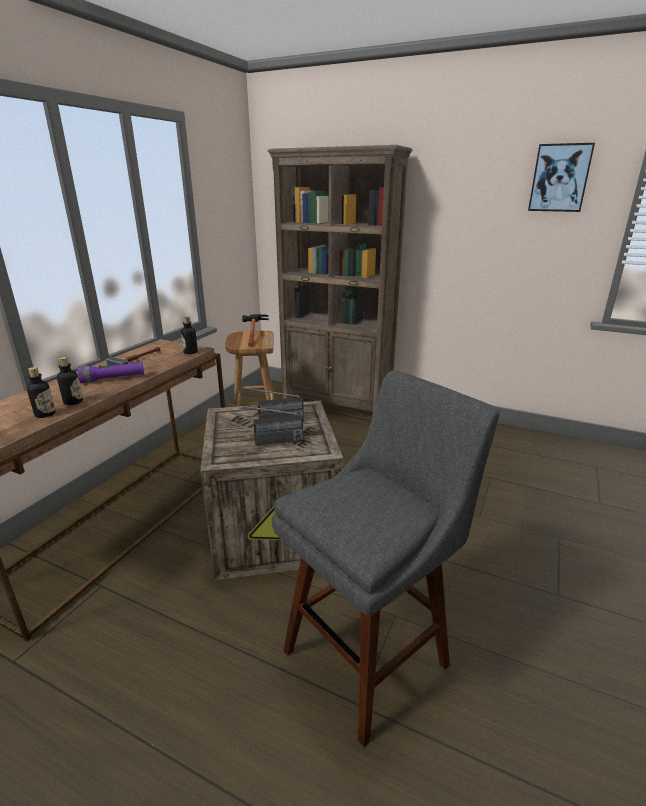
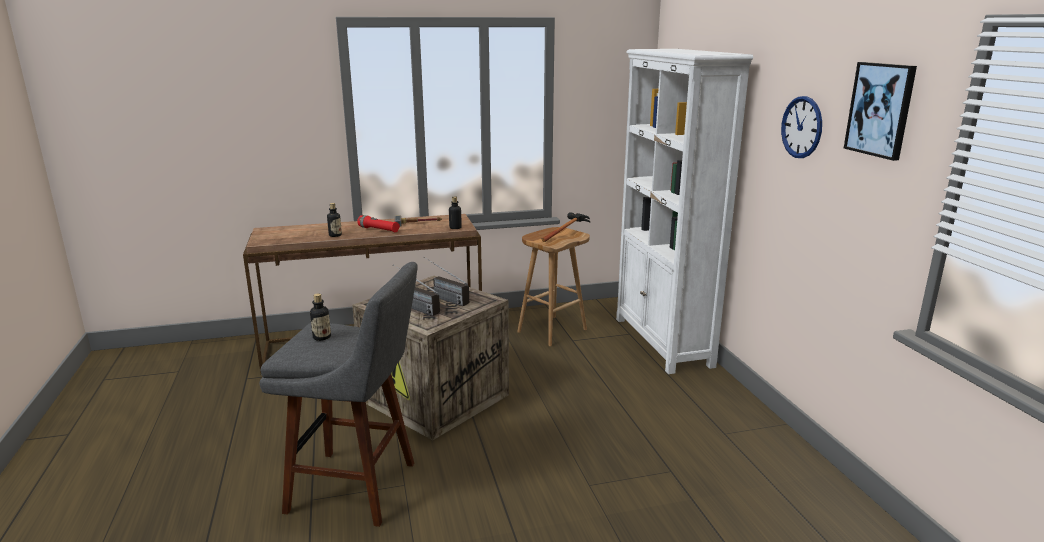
camera: 50 degrees right, 5 degrees down
(45, 414) = (313, 237): bottle -> bottle (322, 337)
(113, 379) = (378, 230): purple flashlight -> red flashlight
(337, 403) = (662, 342): brown bookcase -> white bookcase
(473, 202) = (801, 127): none -> wall clock

